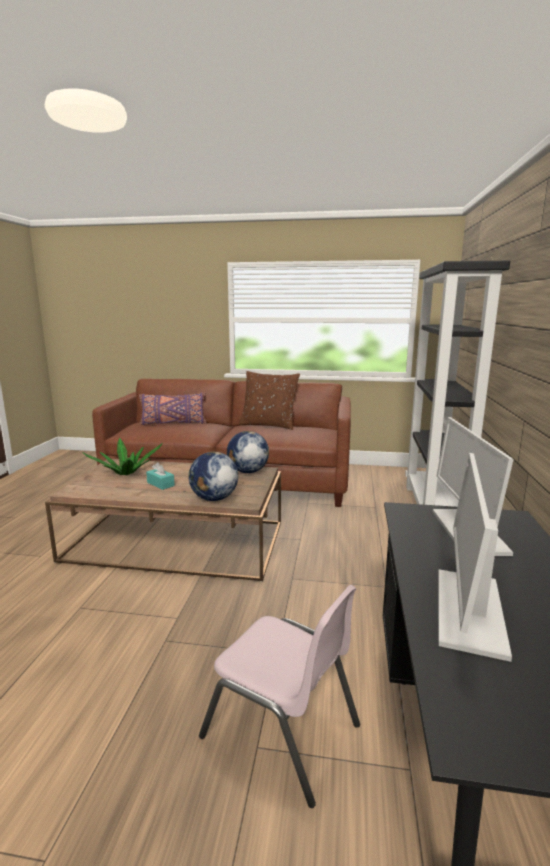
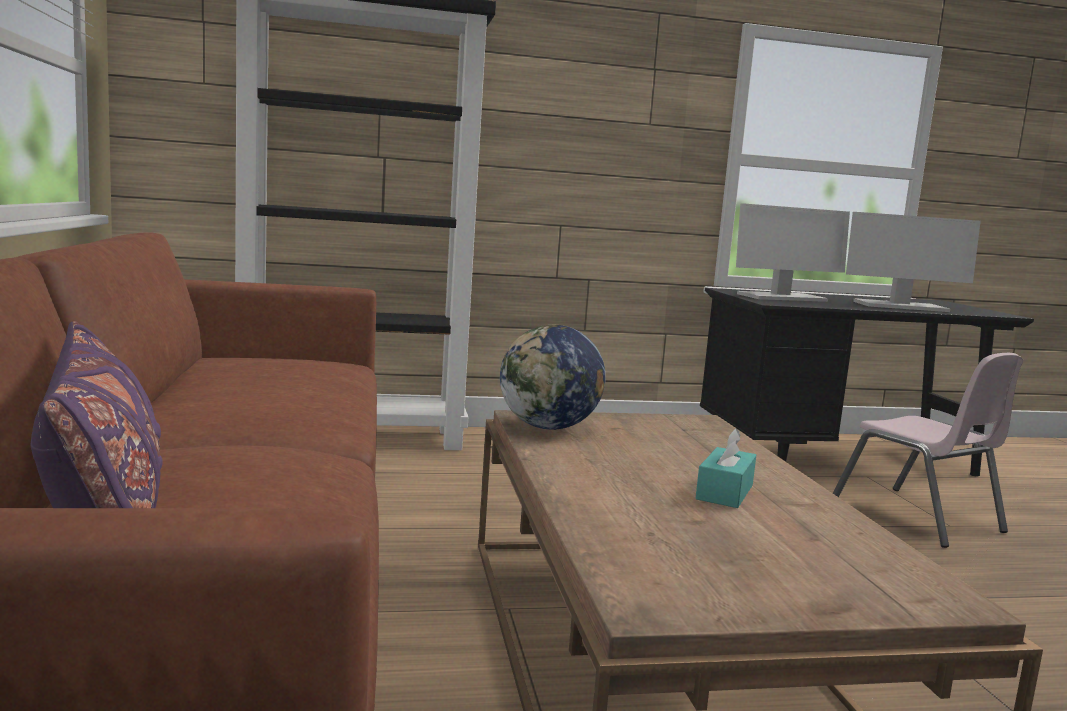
camera: 110 degrees left, 5 degrees down
(126, 473) = (717, 550): potted plant -> none
(214, 499) = (724, 441): globe -> none
(269, 425) = (175, 391): brown pillow -> none
(282, 731) = (917, 517): pink chair -> pink chair turned 135 degrees clockwise

